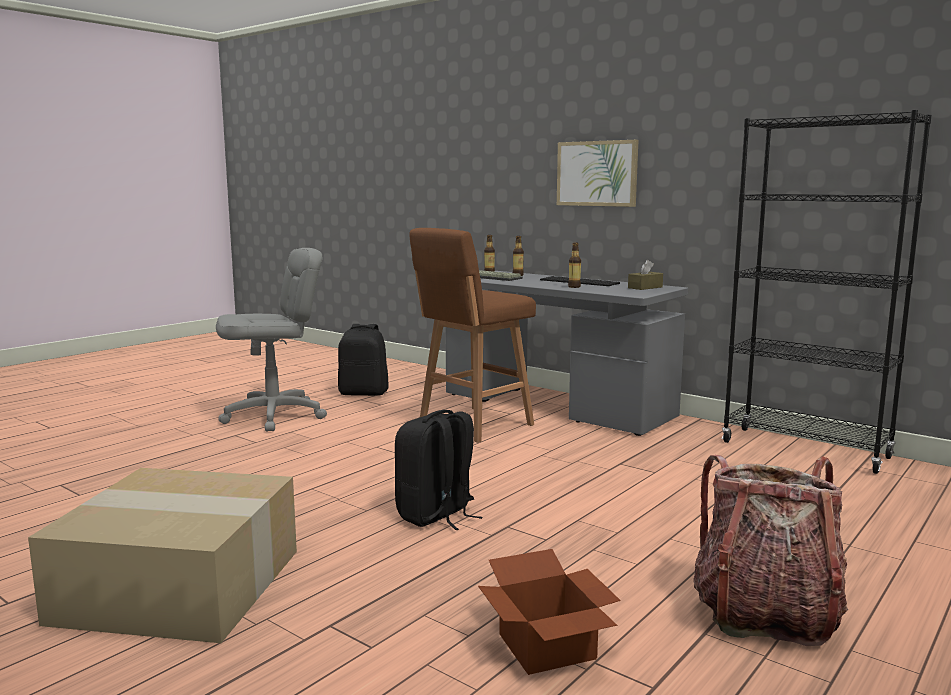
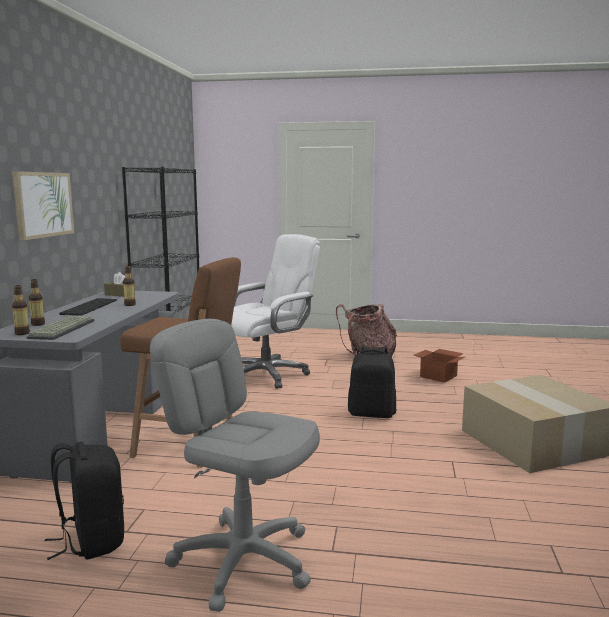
camera: 120 degrees left, 0 degrees up
(687, 492) = (266, 375): none -> white office chair

